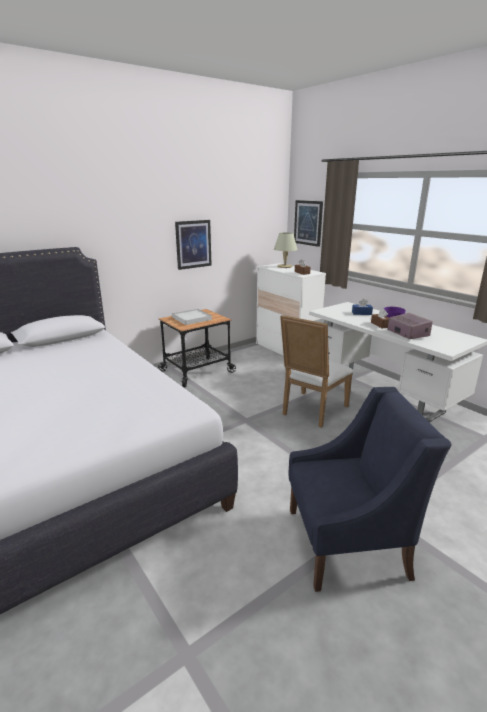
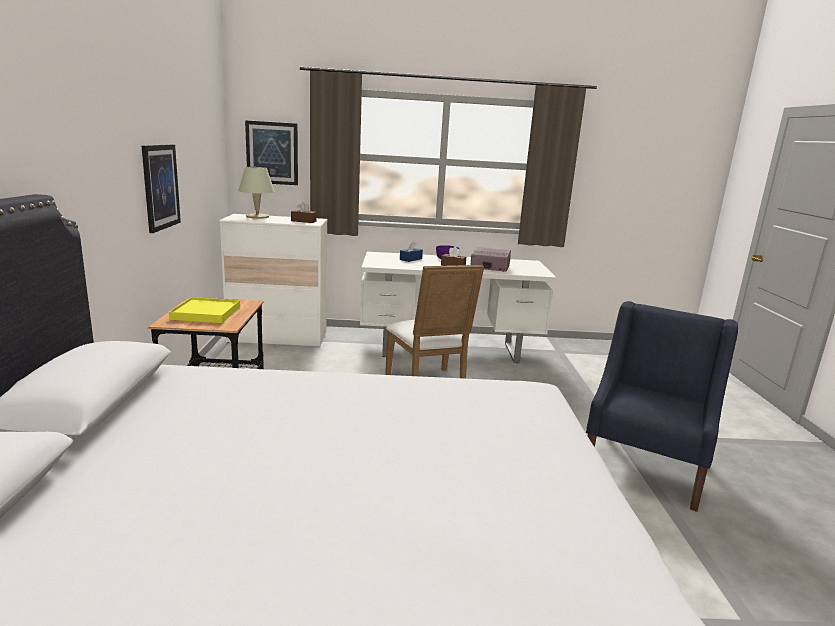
camera: 55 degrees left, 5 degrees down
(192, 318) = (206, 313): white tray -> yellow tray

